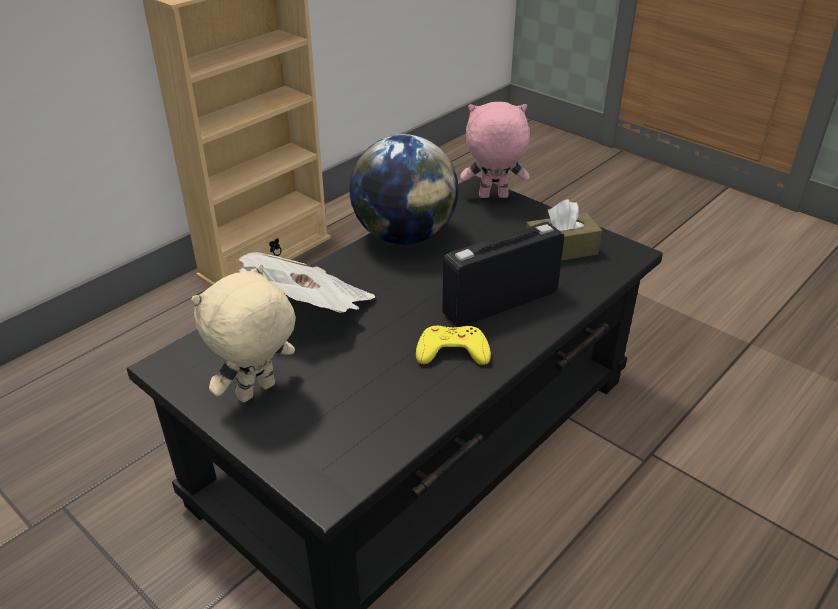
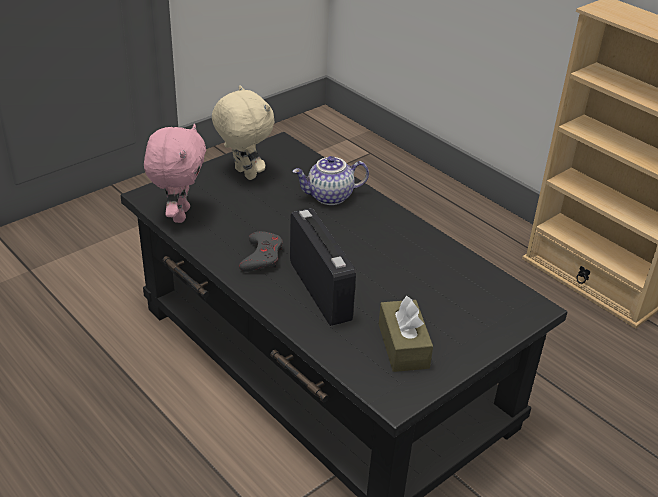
camera: 95 degrees right, 0 degrees up
(312, 310) = (329, 197): newspaper -> teapot
(404, 236) = (435, 249): globe -> none
(452, 351) = (262, 256): yellow game controller -> grey game controller
(493, 197) = (514, 316): pink plush toy -> pink plush toy (179, 214)

